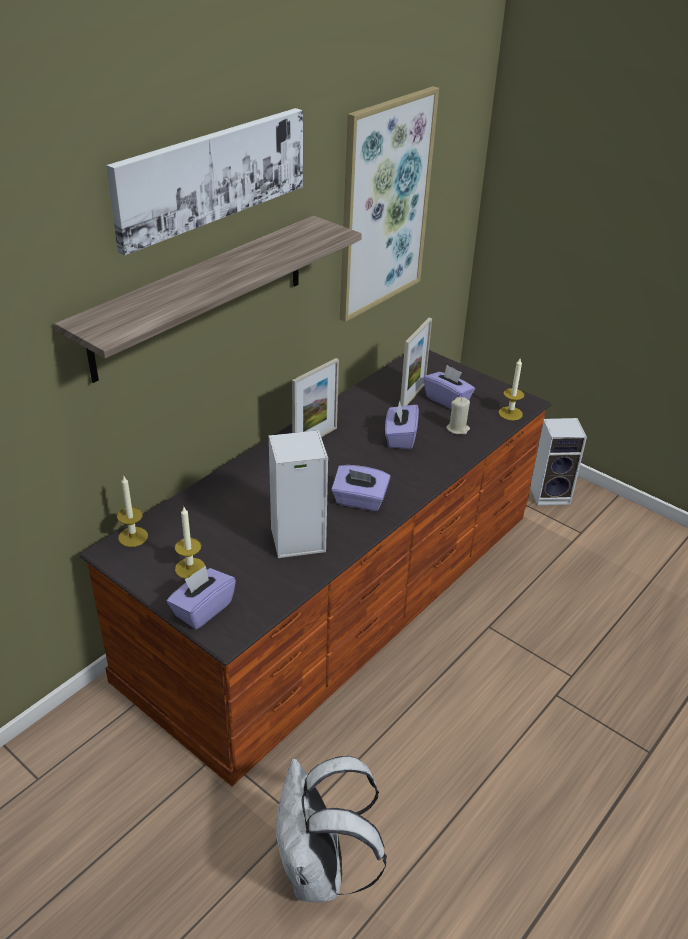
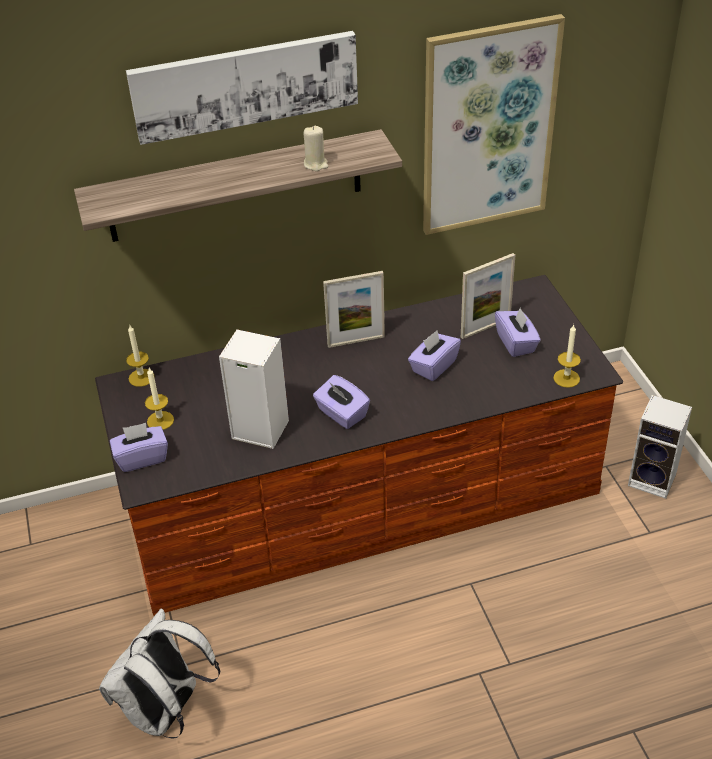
camera: 35 degrees right, 5 degrees up
(458, 429) = (497, 376): beige candle -> beige candle (316, 164)

